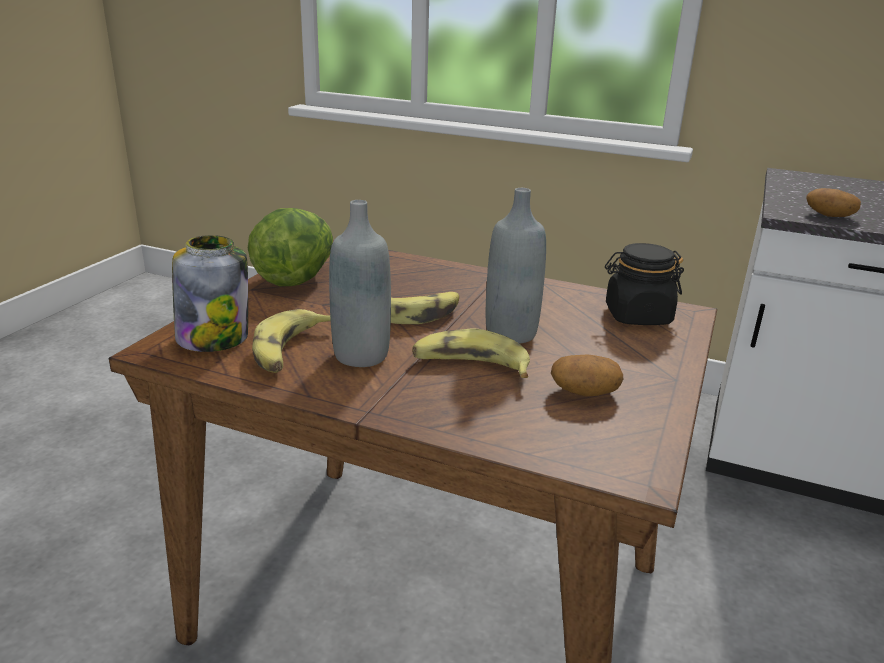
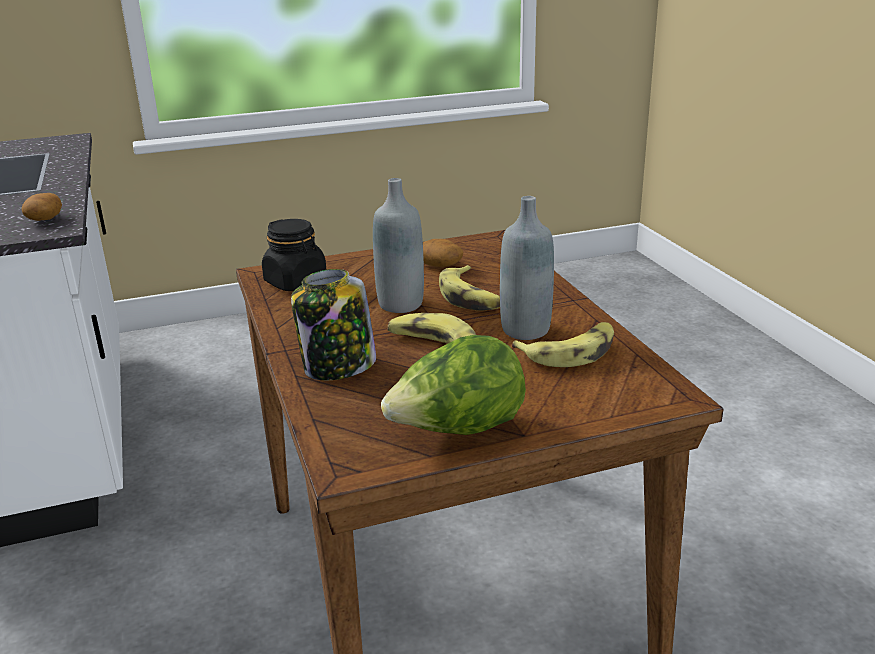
camera: 130 degrees left, 0 degrees up
(214, 337) = (618, 389): jar -> jar (338, 367)

